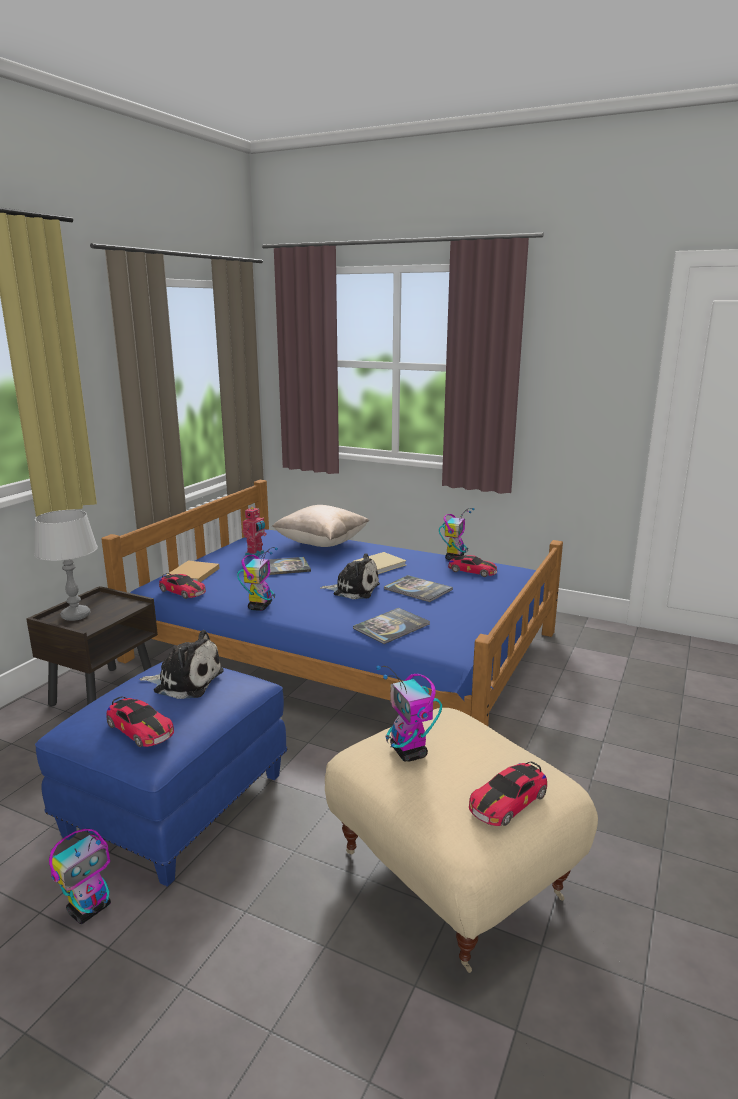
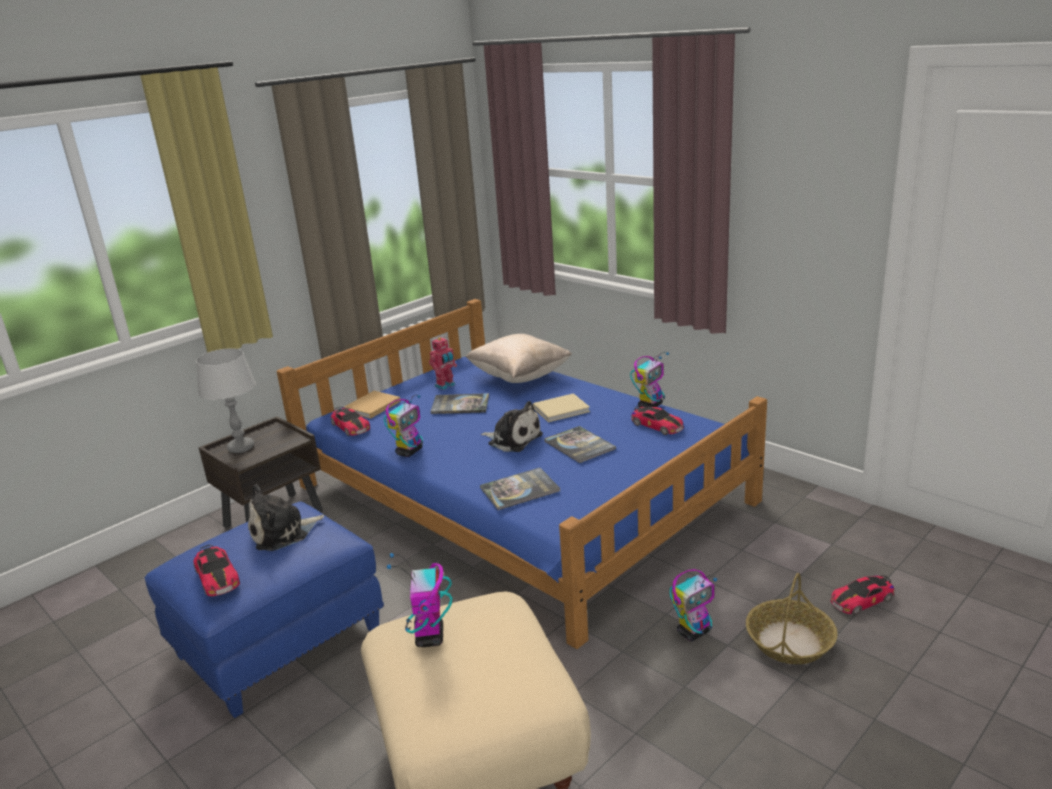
camera: 20 degrees right, 5 degrees up
(90, 909) = (169, 725): toy robot -> toy robot (694, 632)
(185, 681) = (282, 532): plush toy -> plush toy turned 120 degrees clockwise
(508, 801) = (484, 705): toy car -> toy car (862, 600)
(649, 732) = (790, 642): none -> basket

